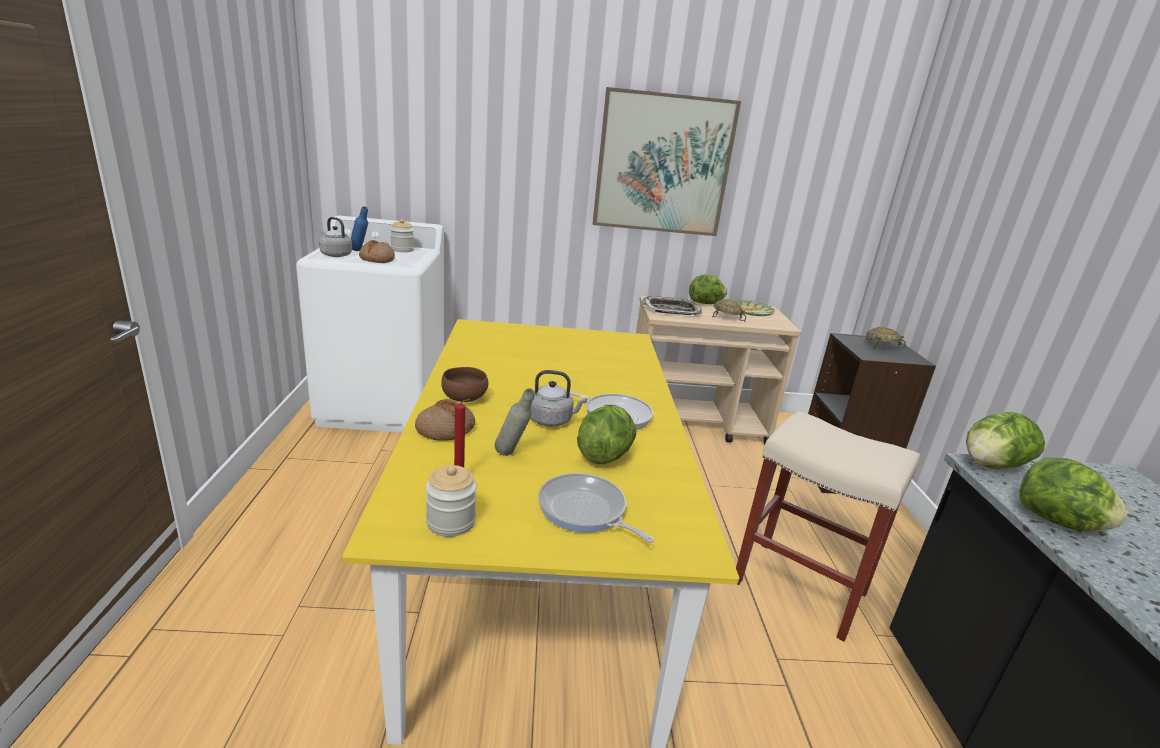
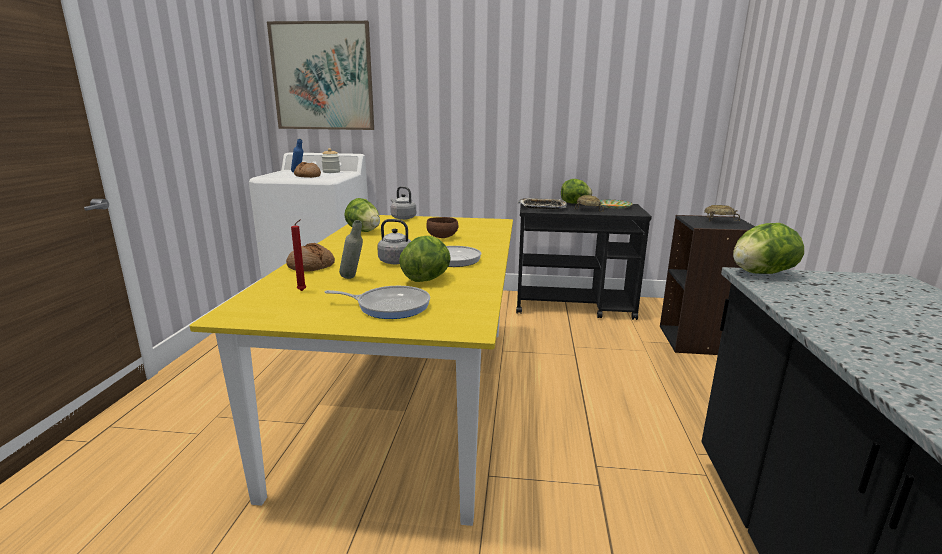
camera: 10 degrees right, 5 degrees down
(335, 255) = (278, 175): grey kettle -> grey kettle (402, 218)
(451, 522) = (280, 310): jar -> none
(465, 398) = (338, 251): brown bowl -> brown bowl (443, 237)
(585, 511) = (389, 306): frying pan -> frying pan turned 135 degrees clockwise
(663, 164) = (531, 92): picture -> picture (322, 77)
(696, 424) = (574, 306): beige cart -> black cart
(802, 587) = (635, 417): beige stool -> none
(1057, 522) = (801, 302): lettuce -> lettuce (363, 231)

